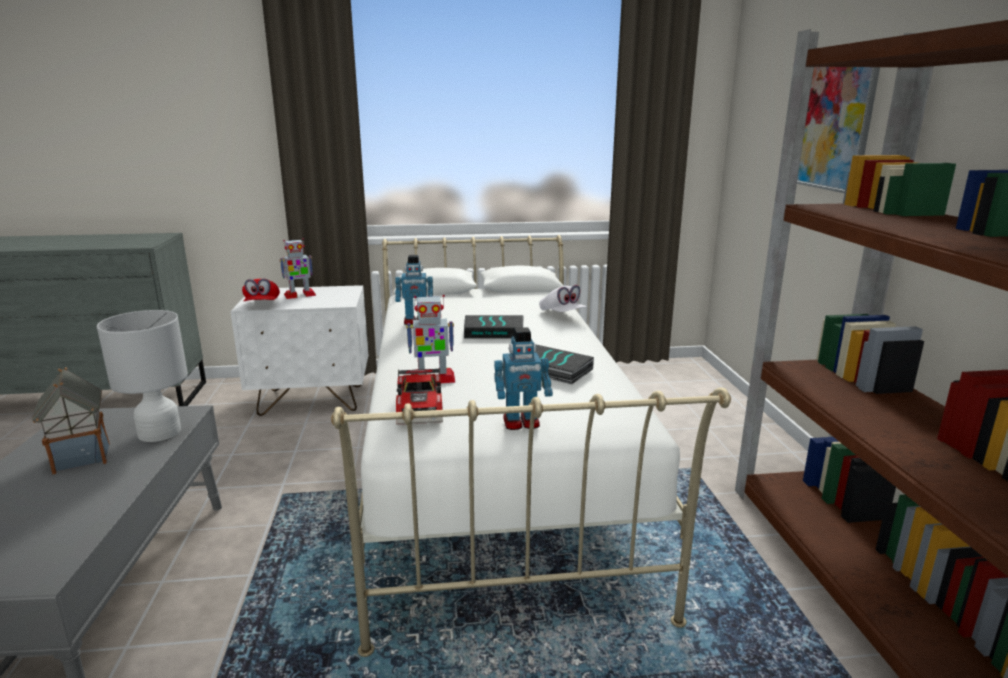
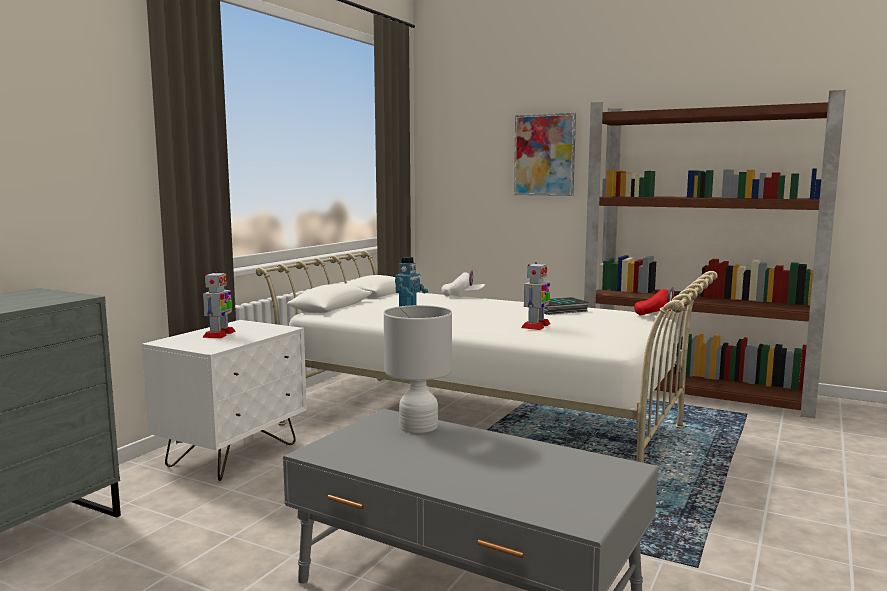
camera: 55 degrees left, 10 degrees down
(81, 457) = (428, 452): toy house -> none
(262, 305) = (219, 345): red cap -> red cap (659, 316)
(422, 406) = (579, 332): toy car -> none
(494, 331) = (469, 307): book -> none
(521, 423) = (627, 324): toy robot -> none

